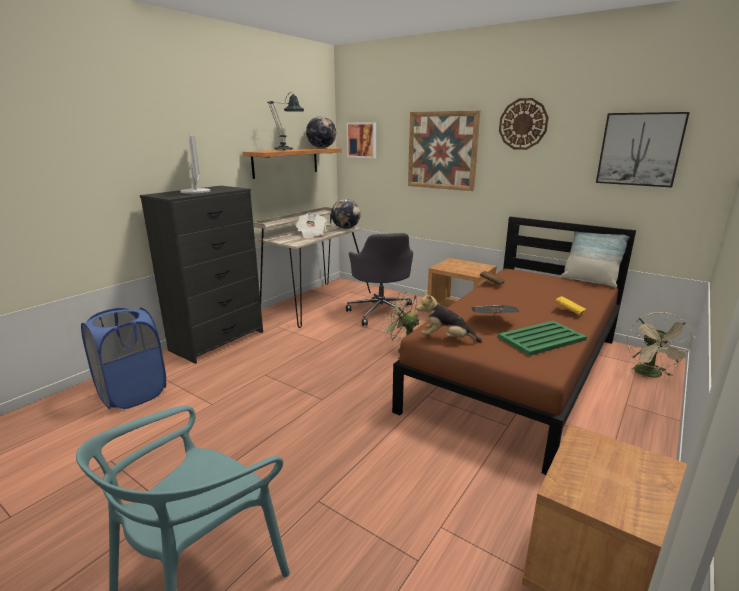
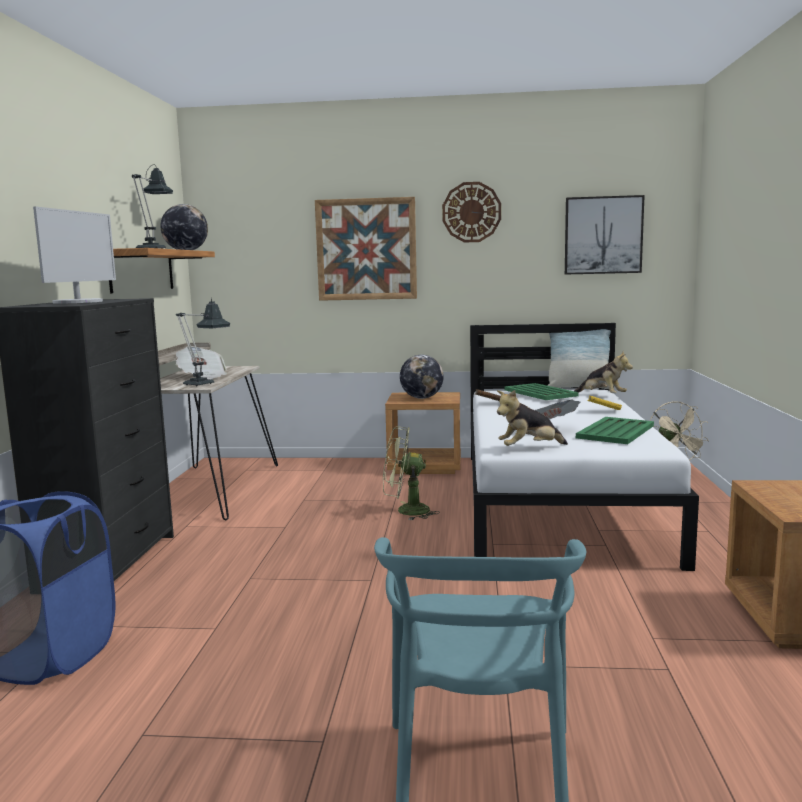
camera: 30 degrees left, 10 degrees down
(196, 191) = (78, 302): monitor -> monitor turned 60 degrees clockwise
(299, 241) = (203, 385): none -> table lamp
(346, 228) = (239, 368): globe -> globe (421, 398)
(362, 140) = (236, 241): picture -> none
(381, 312) = (322, 481): grey office chair -> none
(518, 372) = (557, 501): brown bed -> white bed
(545, 281) = (540, 393): none -> green tray
(594, 294) = (602, 396): none -> plush toy

